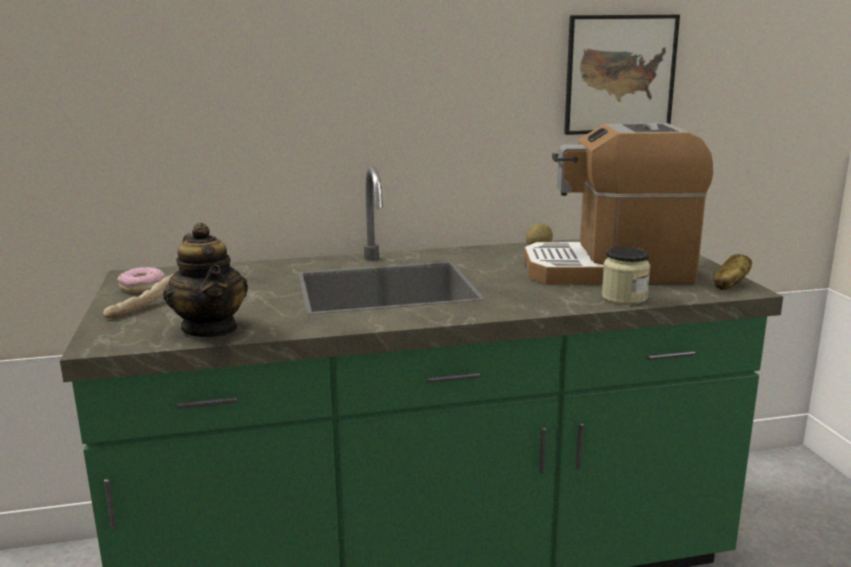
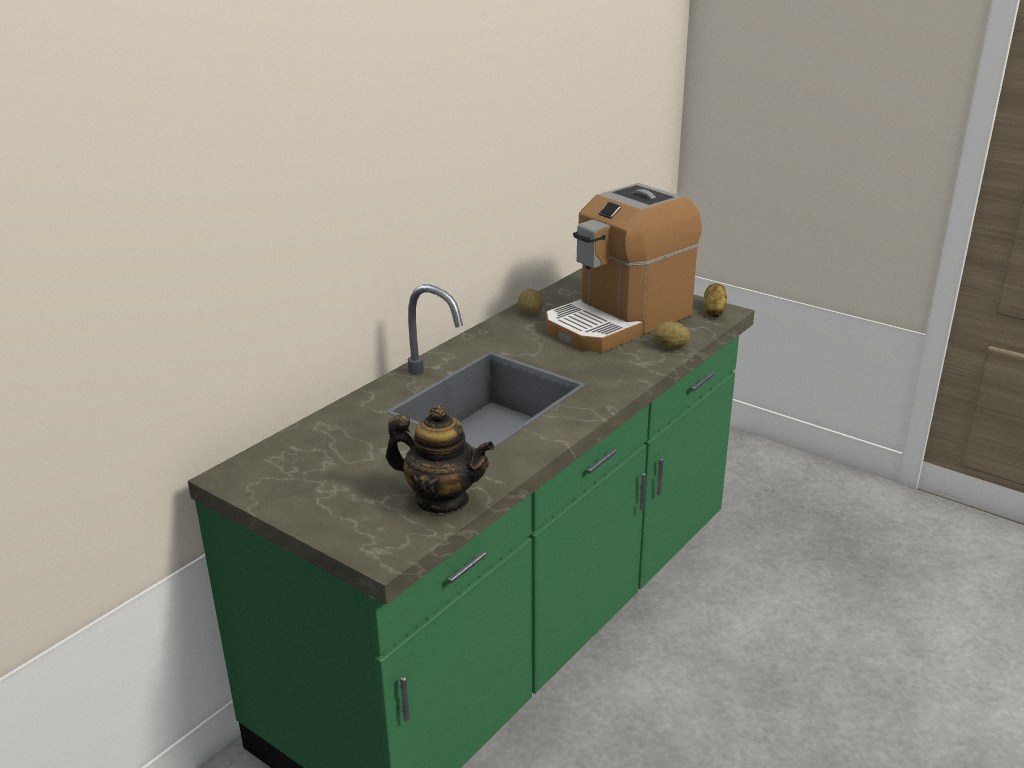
camera: 40 degrees left, 10 degrees up
(142, 287) = (276, 485): donut -> none
(143, 305) = (325, 503): bread -> none
(620, 74) = (554, 131): picture -> none
(624, 297) = (670, 347): jar -> potato

